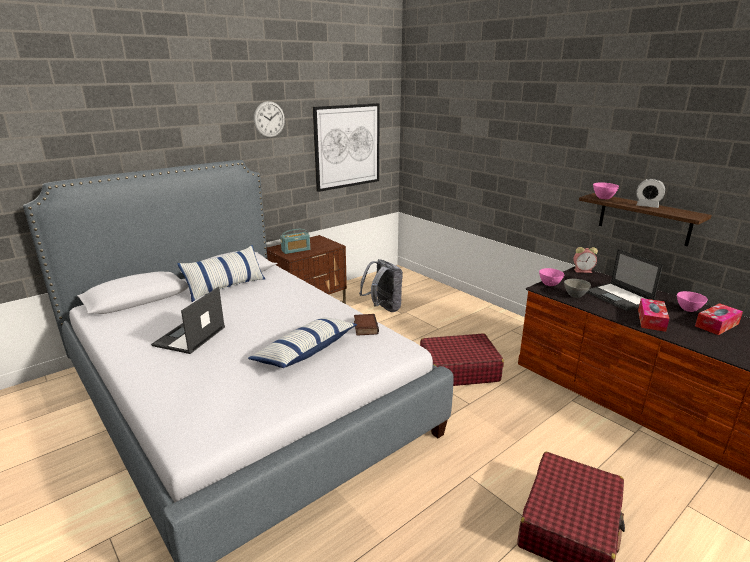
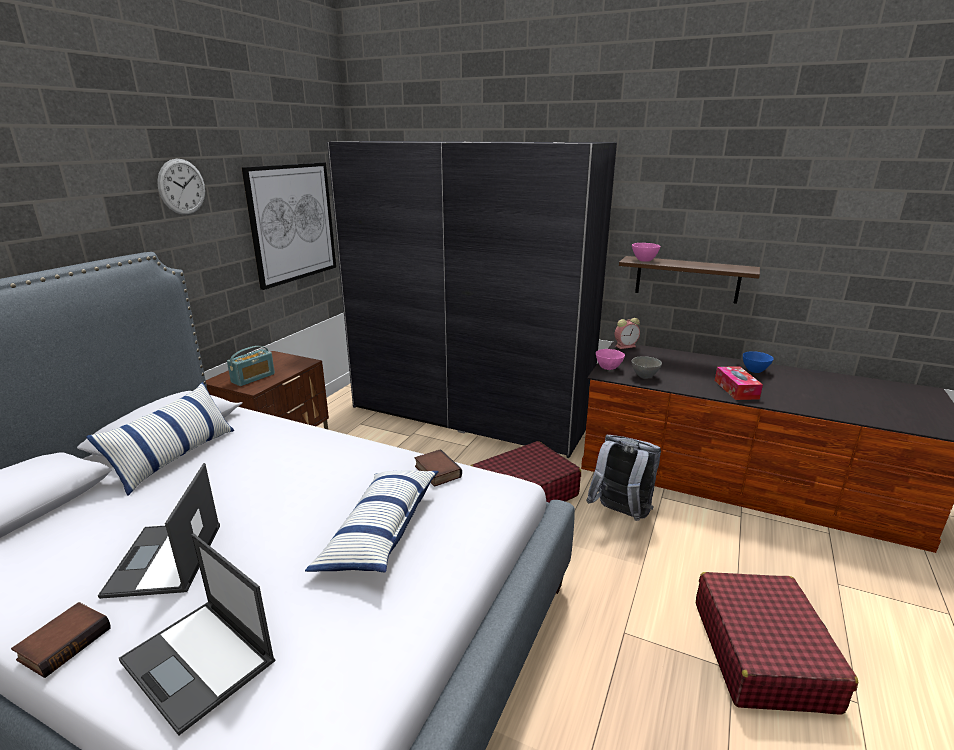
camera: 25 degrees left, 0 degrees up
(128, 360) = (65, 642): none -> book
(383, 308) = (383, 435): grey backpack -> grey backpack (620, 514)
(455, 307) = (469, 414): none -> grey wardrobe
(619, 297) = (685, 369): laptop -> laptop (199, 662)
(647, 206) = (695, 264): alarm clock -> none
(688, 310) = (754, 371): pink bowl -> blue bowl
(716, 325) = (791, 382): tissue box -> none

